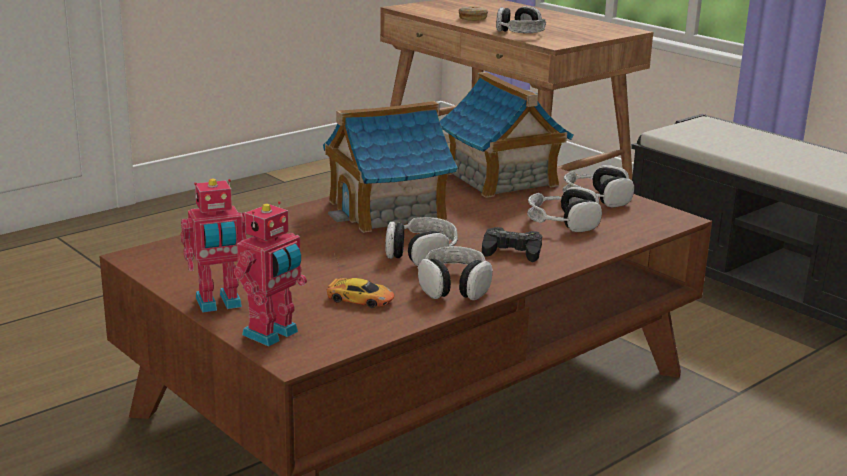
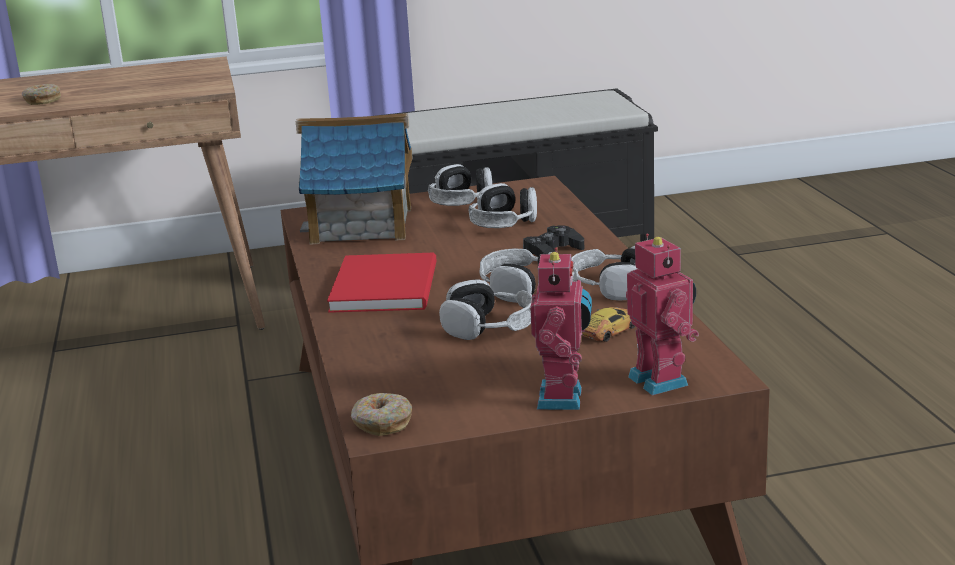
camera: 60 degrees left, 0 degrees up
(150, 254) = (381, 423): none -> donut
(387, 210) = (388, 285): toy house -> red book
(520, 33) = (143, 93): headphones -> headphones (489, 327)

